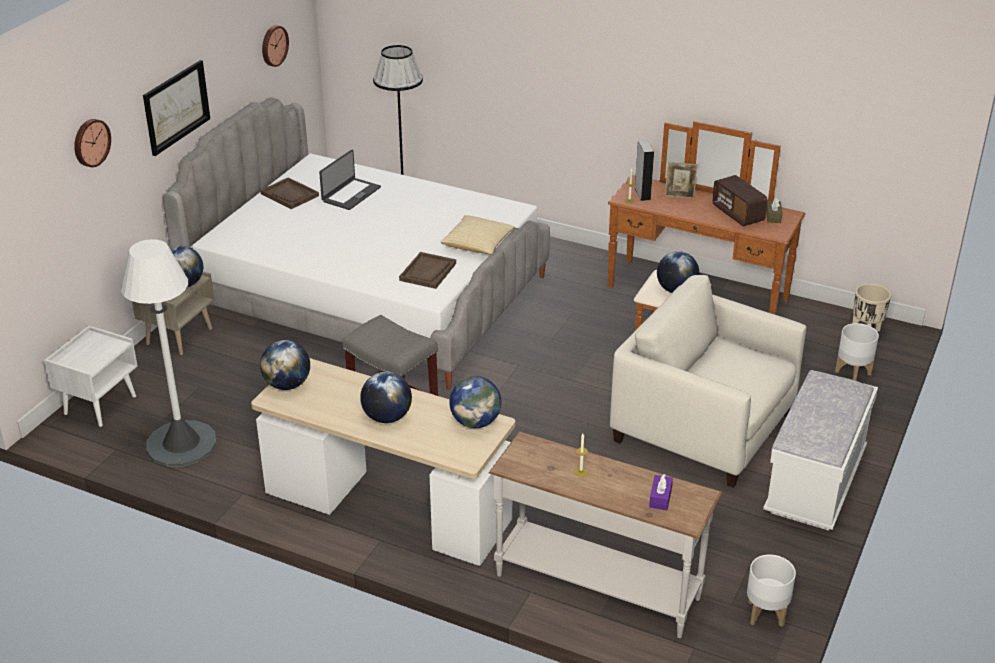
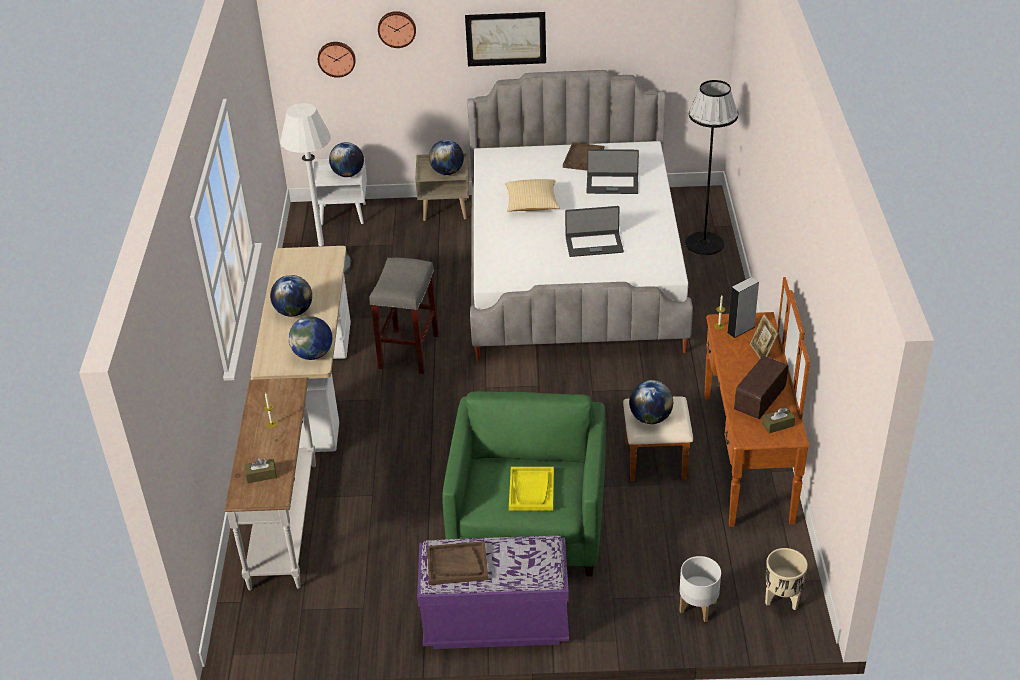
camera: 65 degrees right, 5 degrees up
(273, 45) = (655, 33): wall clock -> wall clock (336, 58)
(287, 385) = (305, 254): globe -> globe (348, 174)
(428, 272) = (526, 265): brown tray -> brown tray (457, 565)
(434, 230) = (594, 244): none -> laptop
(478, 245) = (590, 274): pillow -> pillow (532, 204)
(660, 498) = (261, 475): purple tissue box -> brown tissue box
(703, 428) = (528, 524): beige armchair -> green armchair
(741, 369) = (531, 490): none -> yellow tray
(765, 613) = (301, 634): white planter -> none
(815, 483) = (496, 622): white bench -> purple bench

